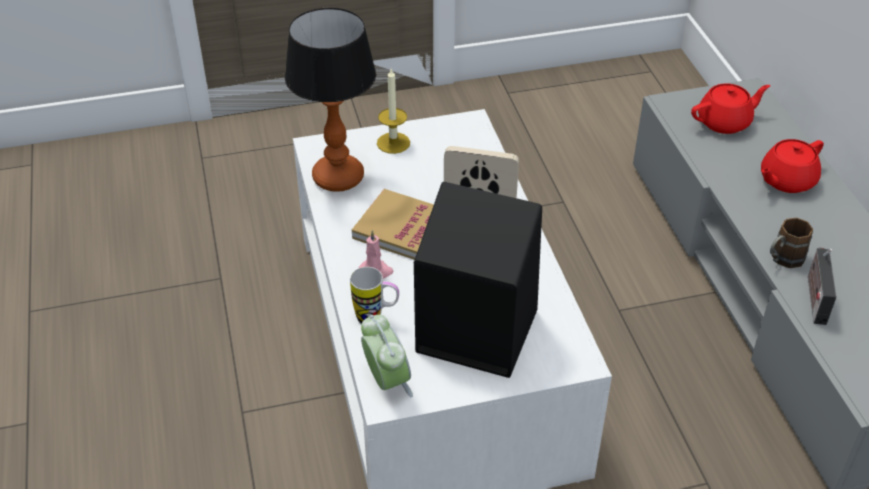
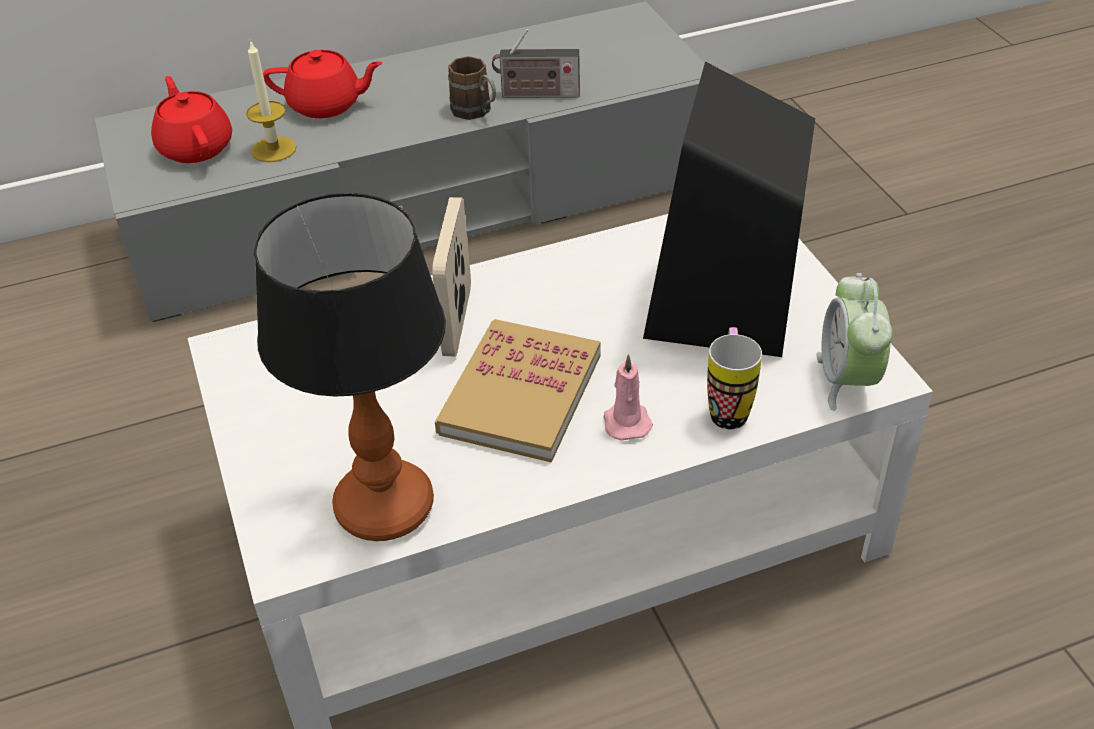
camera: 95 degrees left, 0 degrees up
(387, 381) = (847, 380): alarm clock -> alarm clock turned 60 degrees counterclockwise
(393, 143) = (281, 443): candle -> candle (274, 149)
(786, 180) = (326, 105): red teapot -> red teapot turned 45 degrees counterclockwise

